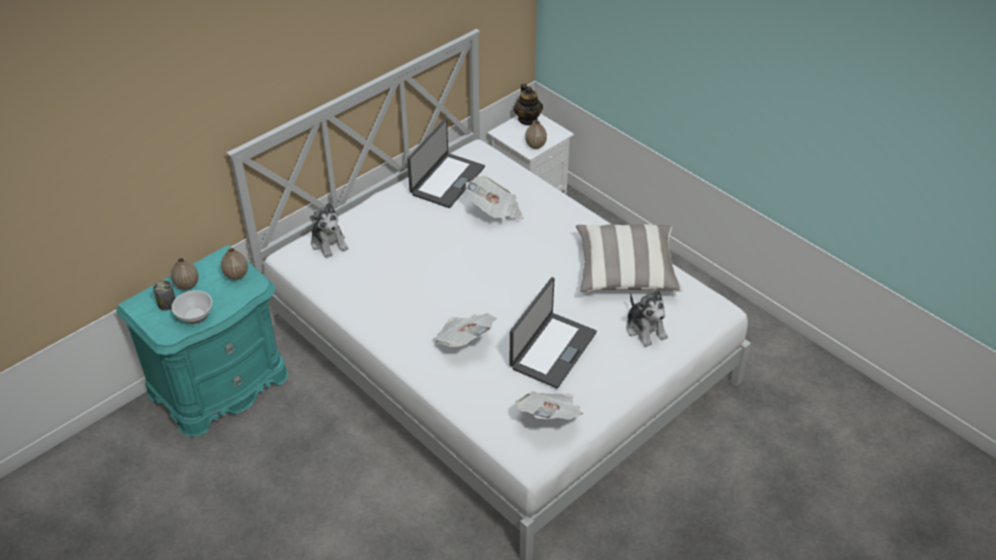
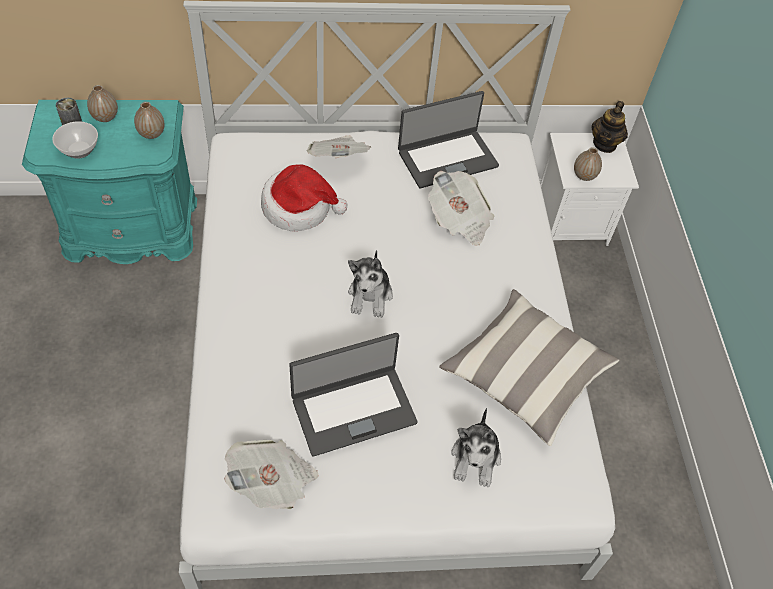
camera: 35 degrees right, 10 degrees up
(329, 243) = (277, 154): plush toy -> plush toy (370, 295)
(384, 265) = (299, 207): none -> hat
(464, 340) = (285, 336): newspaper -> newspaper (338, 159)

